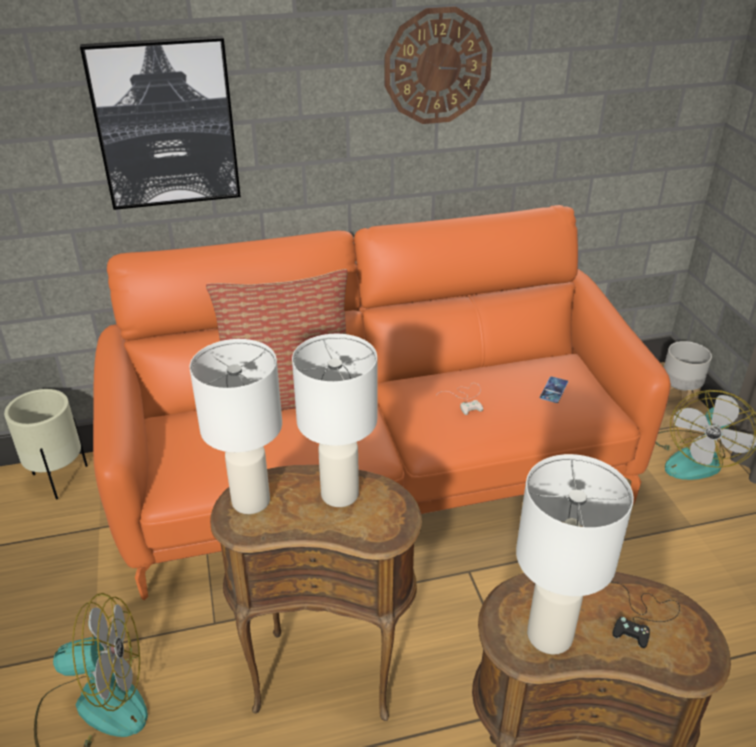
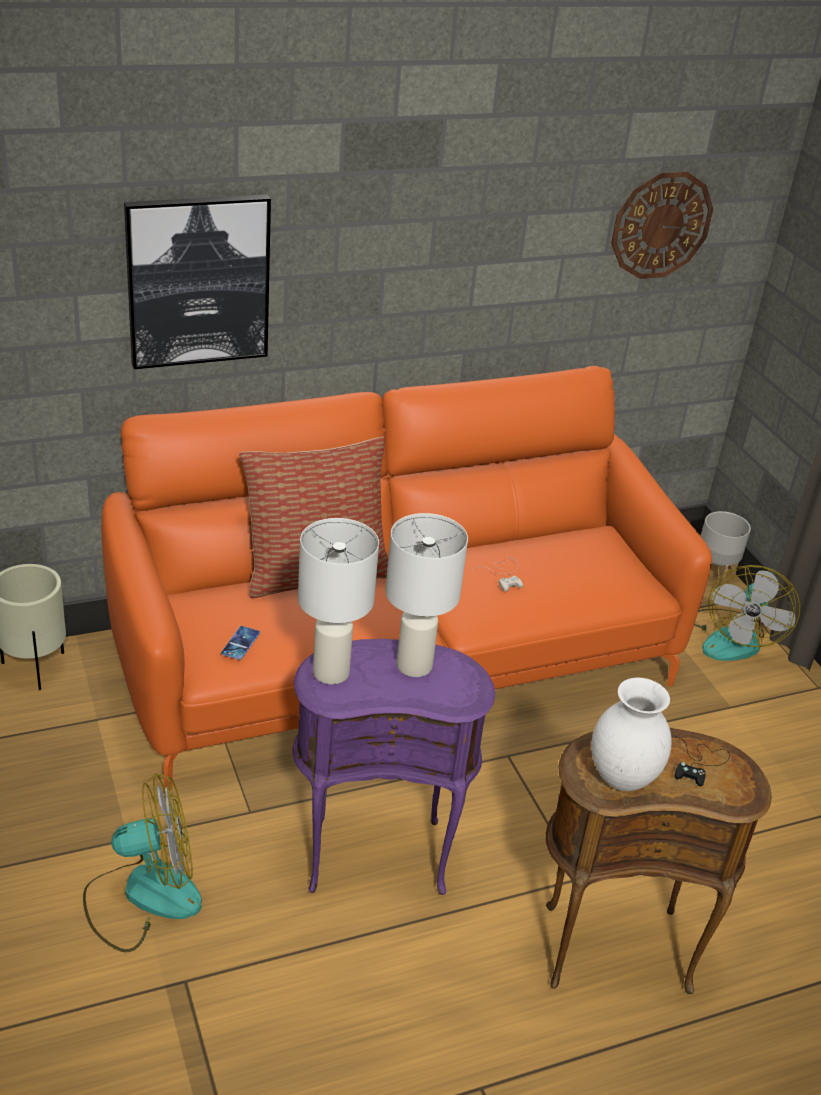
camera: 10 degrees left, 0 degrees up
(327, 670) = (377, 852): brown side table -> purple side table
(437, 66) = (479, 225): wall clock -> wall clock (661, 225)
(548, 634) = (620, 778): white table lamp -> white vase
(553, 390) = (593, 565): phone -> phone (240, 643)

